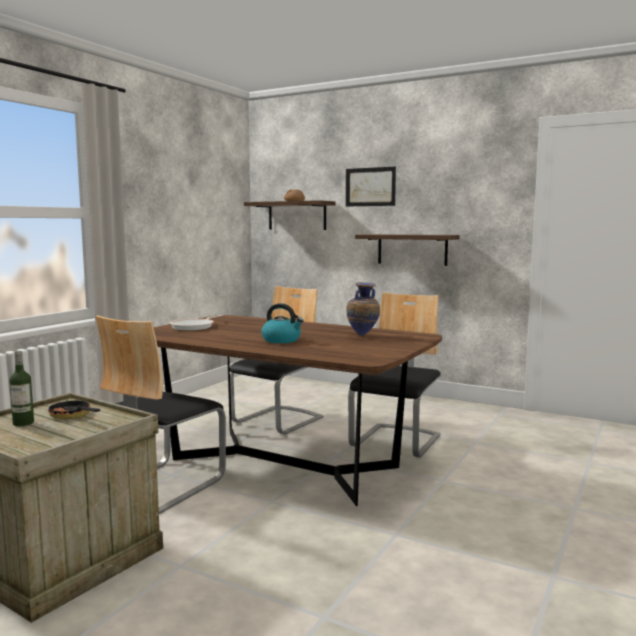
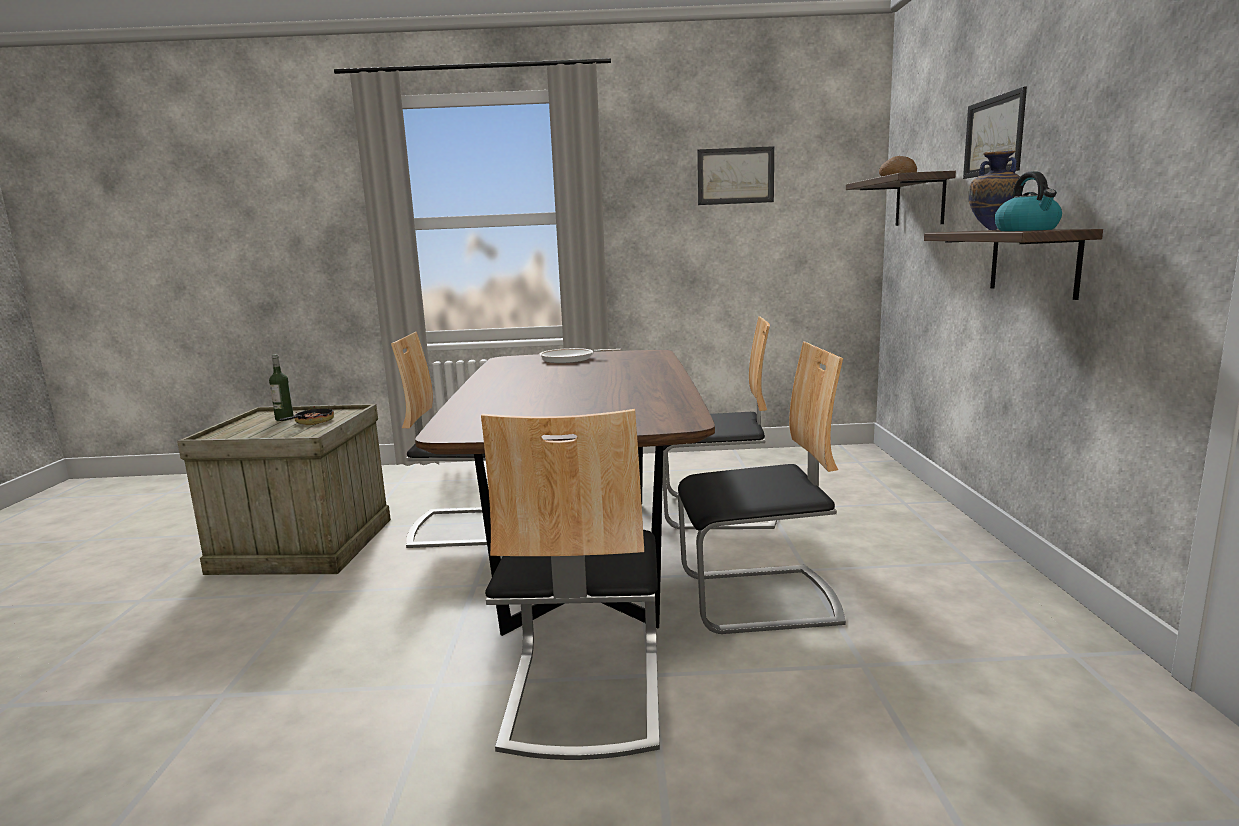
camera: 60 degrees right, 5 degrees up
(185, 190) = (735, 176): none -> picture
(282, 340) = (537, 389): kettle -> kettle (1027, 230)
(362, 336) = (621, 404): vase -> vase (991, 230)
(445, 499) = (582, 694): none -> chair

